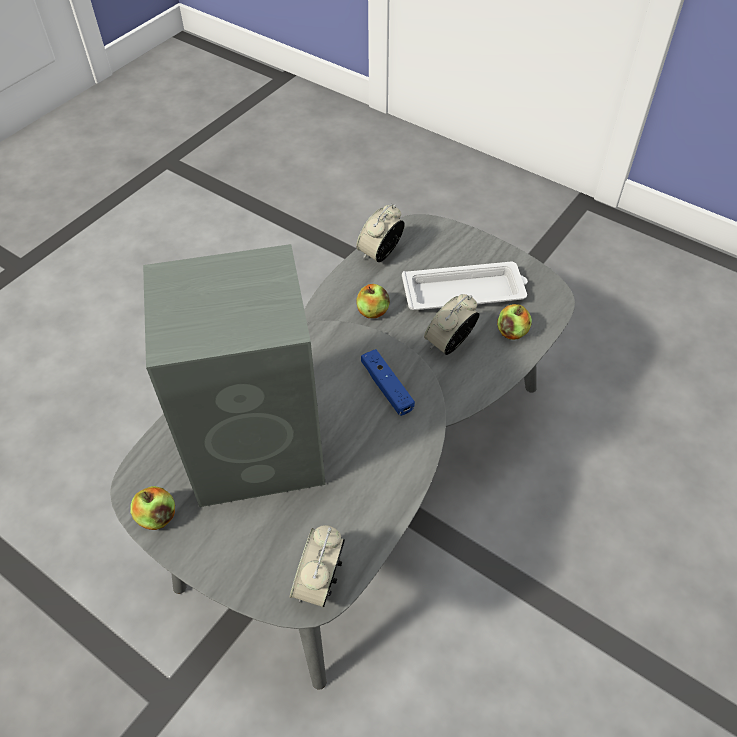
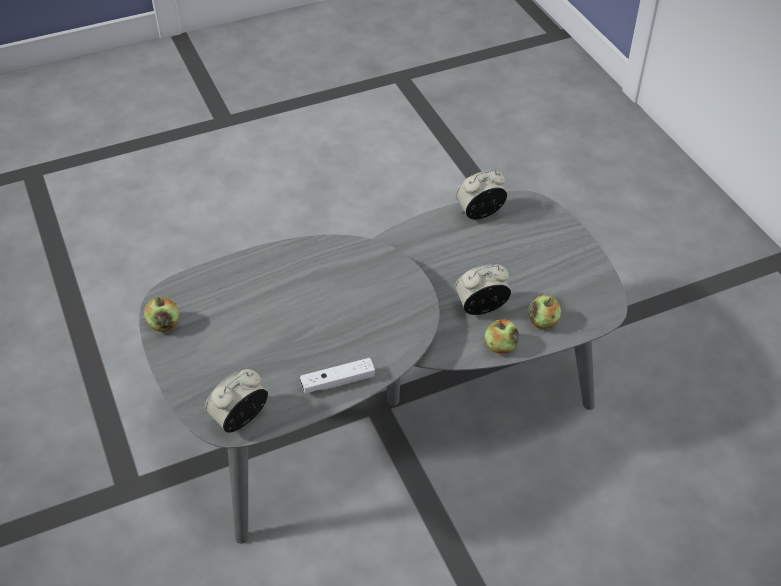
camera: 30 degrees right, 5 degrees down
(261, 448) = (267, 312): grey speaker -> none
(372, 311) = (437, 256): apple -> apple (500, 346)
(387, 387) = (393, 312): blue game controller -> none
(388, 486) = (338, 382): none -> white game controller
(465, 292) = (528, 274): white tray -> none

